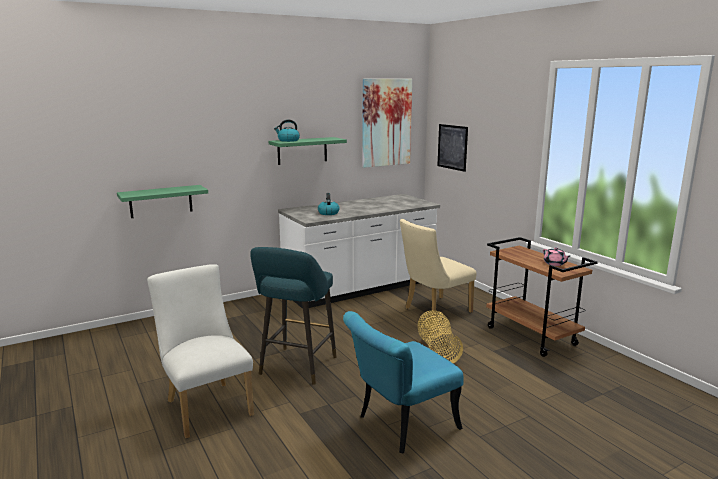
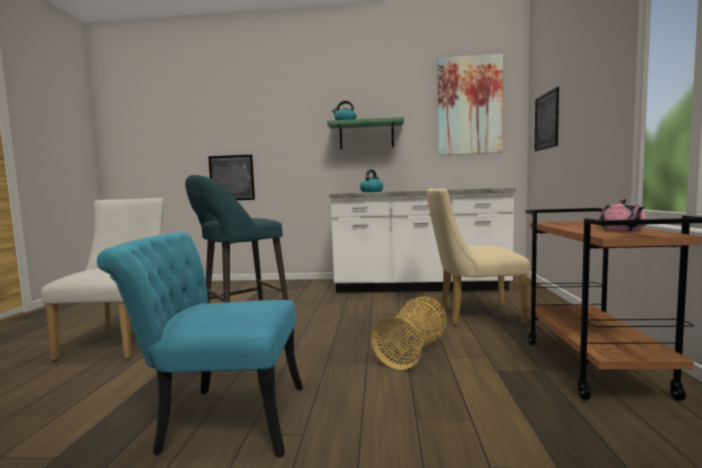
camera: 35 degrees right, 10 degrees down
(161, 201) = (231, 178): green shelf -> picture

